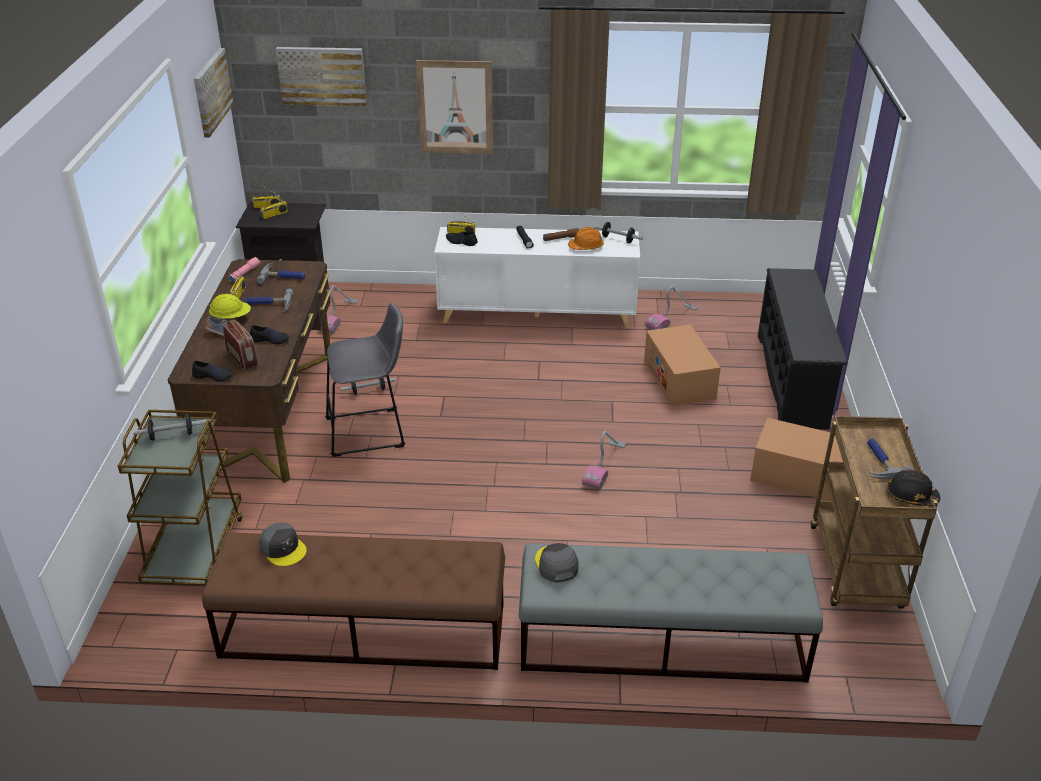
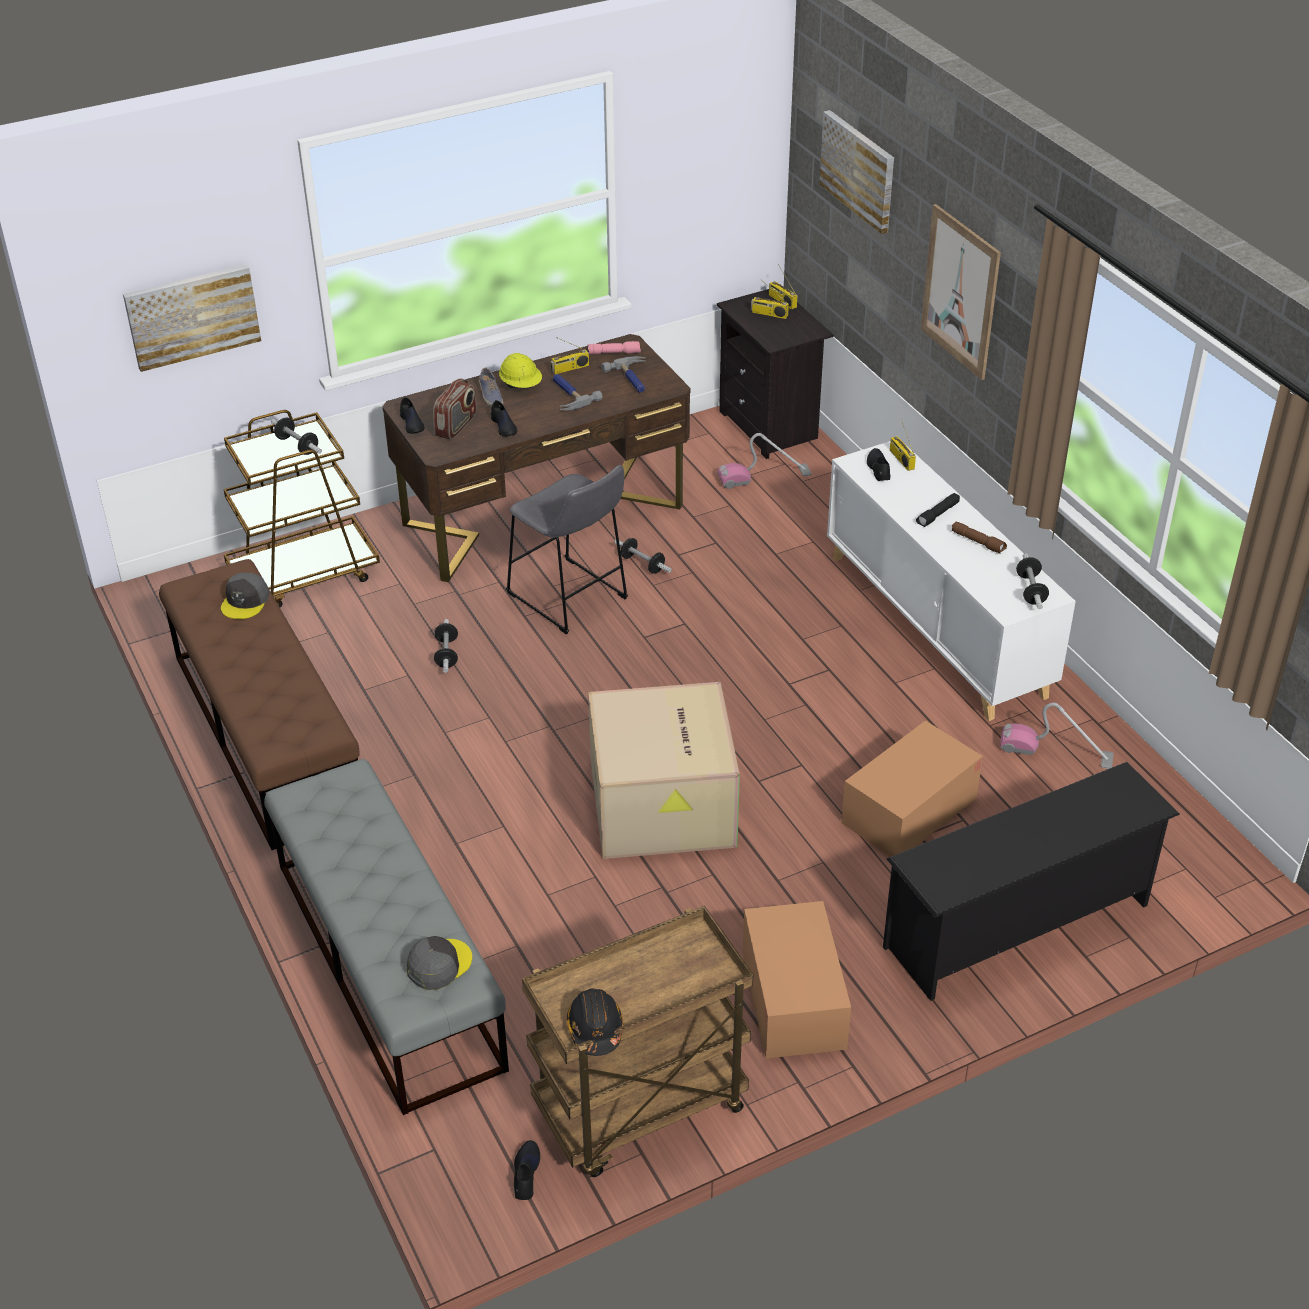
camera: 60 degrees right, 5 degrees up
(211, 91) = (726, 130): picture -> picture (192, 316)
(367, 507) = (446, 654): none -> dumbbell
(556, 564) = (340, 791): grey cap -> grey cap (439, 965)
(586, 246) = (979, 570): orange hard hat -> none
(604, 465) = (664, 806): vacuum cleaner -> cardboard box
(879, 462) = (650, 981): hammer -> none
(886, 638) = (526, 1173): none -> black shoe

